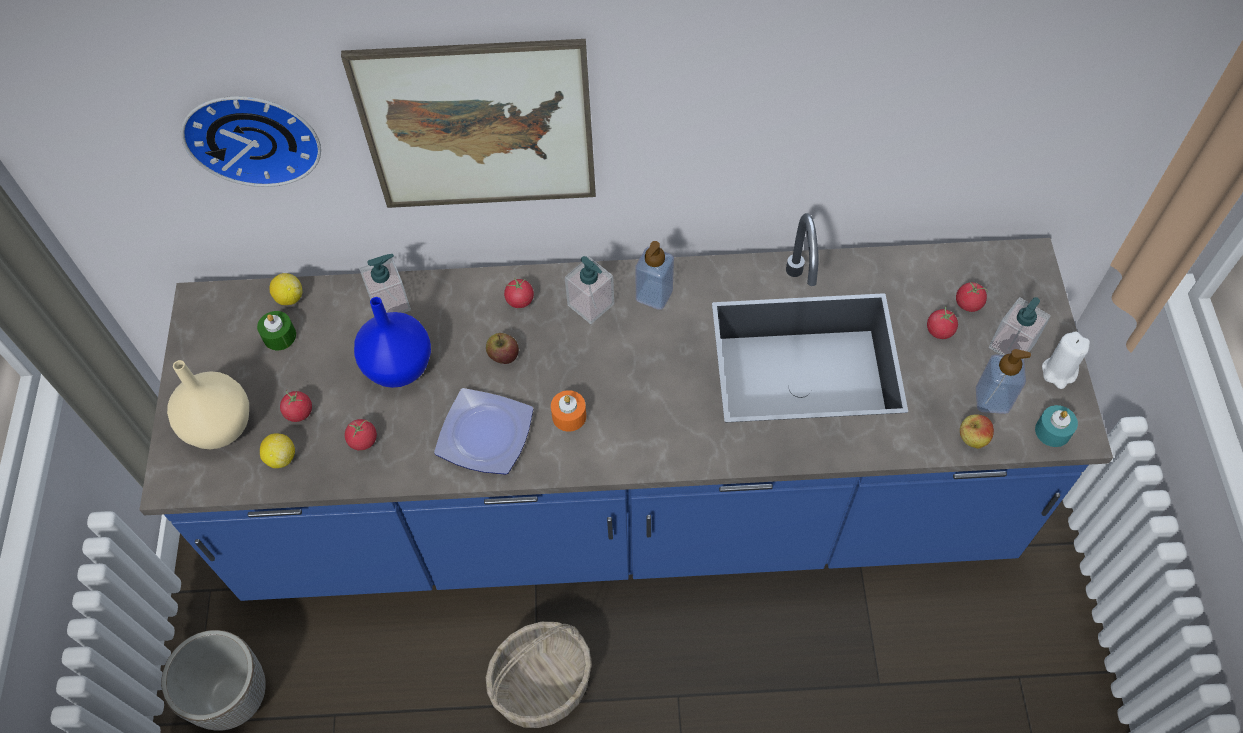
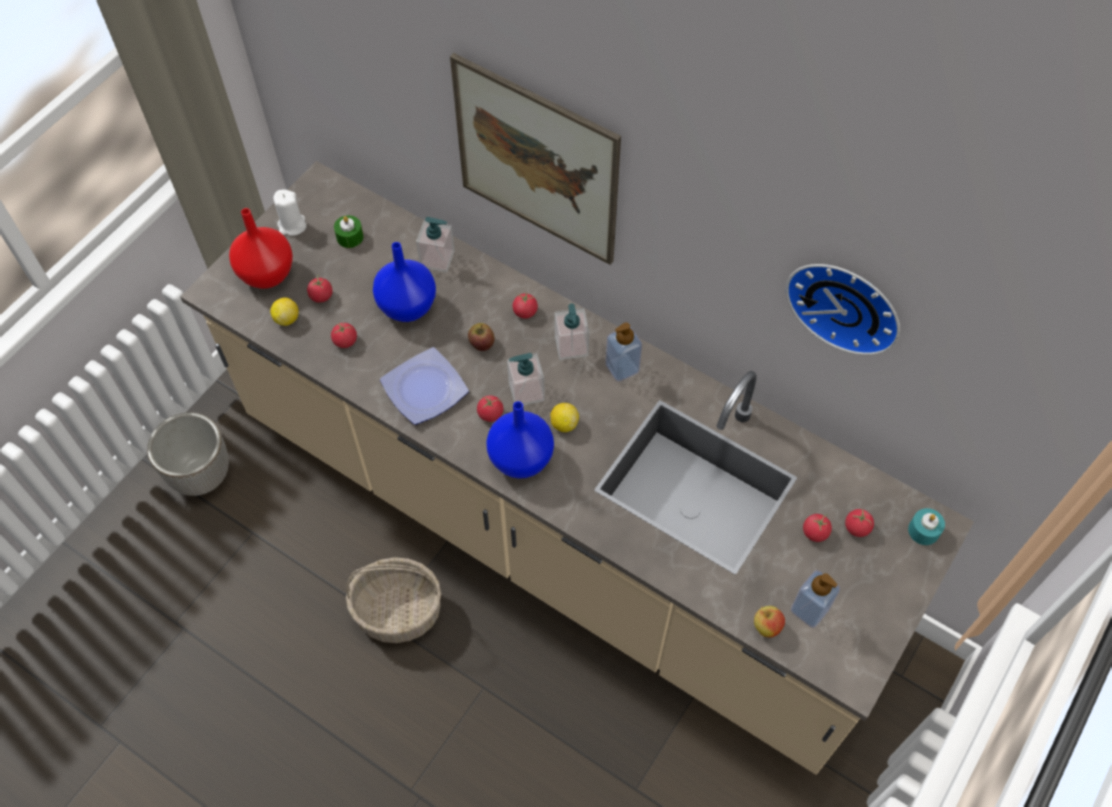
camera: 35 degrees right, 0 degrees up
(219, 426) = (267, 273): beige vase -> red vase
(253, 134) = (387, 81): wall clock -> wall clock (846, 303)
(289, 297) = (377, 214): lemon -> lemon (564, 424)
(569, 416) = (490, 414): orange candle -> tomato
(626, 506) = (556, 529): blue counter -> beige counter
(632, 439) = (519, 458): none -> blue vase
(1011, 345) = (863, 581): soap dispenser -> soap dispenser (526, 391)
(1052, 431) = (836, 665): turquoise candle -> turquoise candle (923, 531)
(1059, 372) = (883, 626): white candle -> white candle (292, 225)

